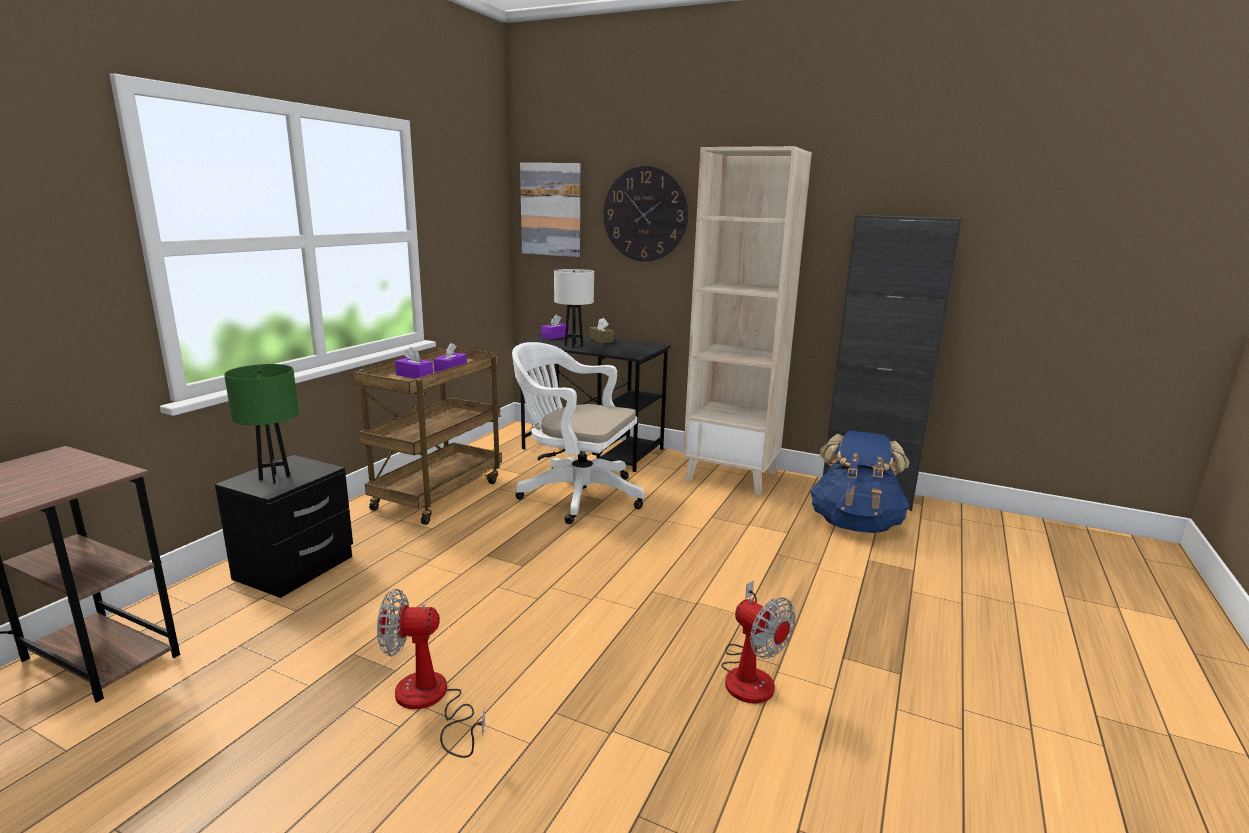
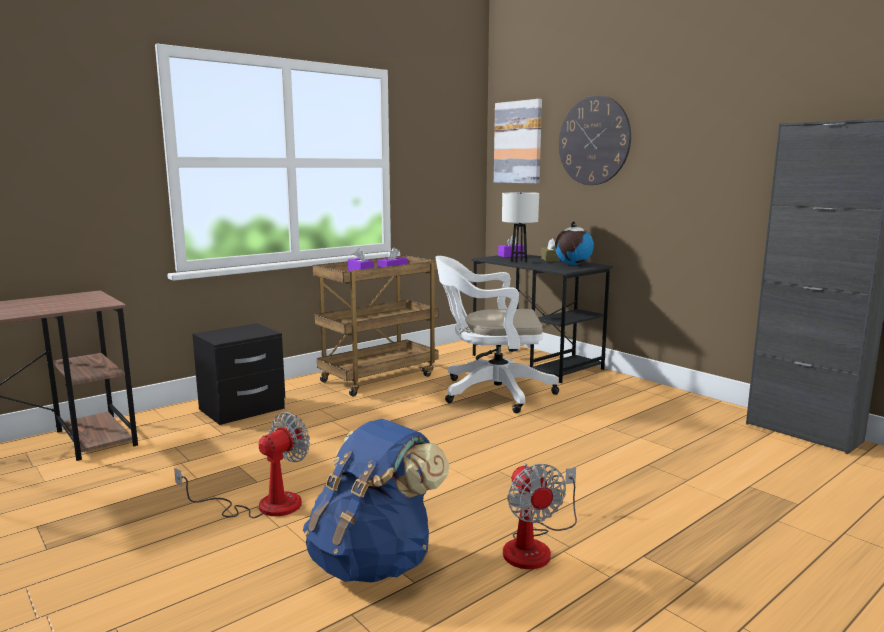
camera: 25 degrees right, 5 degrees down
(274, 478) = (230, 334): green table lamp -> none
(430, 702) = (263, 505): fan -> fan turned 105 degrees clockwise
(575, 494) = (490, 392): white office chair -> white office chair turned 45 degrees counterclockwise
(631, 346) = (572, 264): none -> globe
(732, 476) = (657, 398): beige bookcase -> none
(855, 524) = (763, 455): blue backpack -> blue backpack (374, 561)

